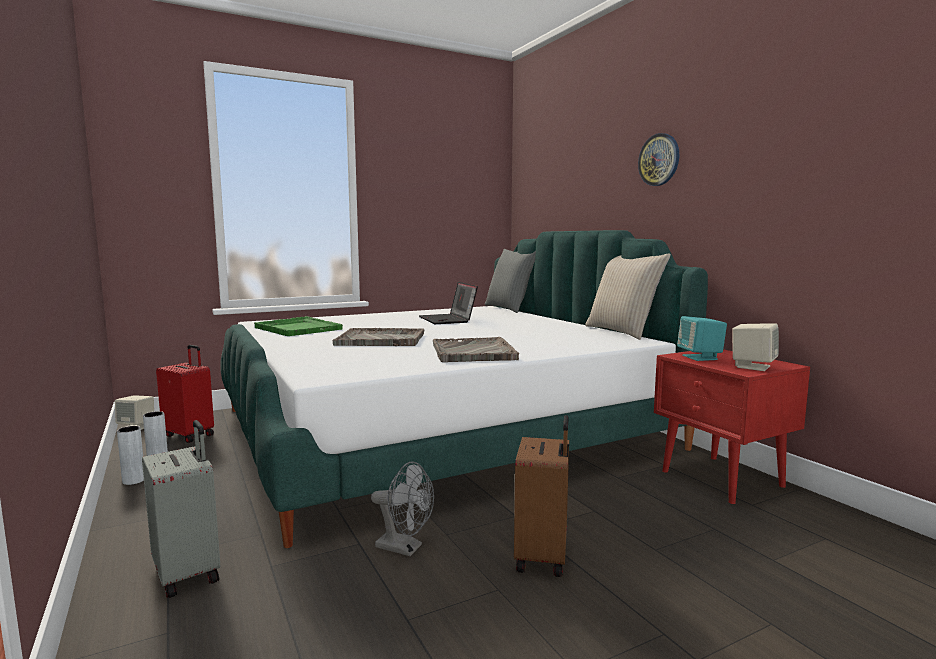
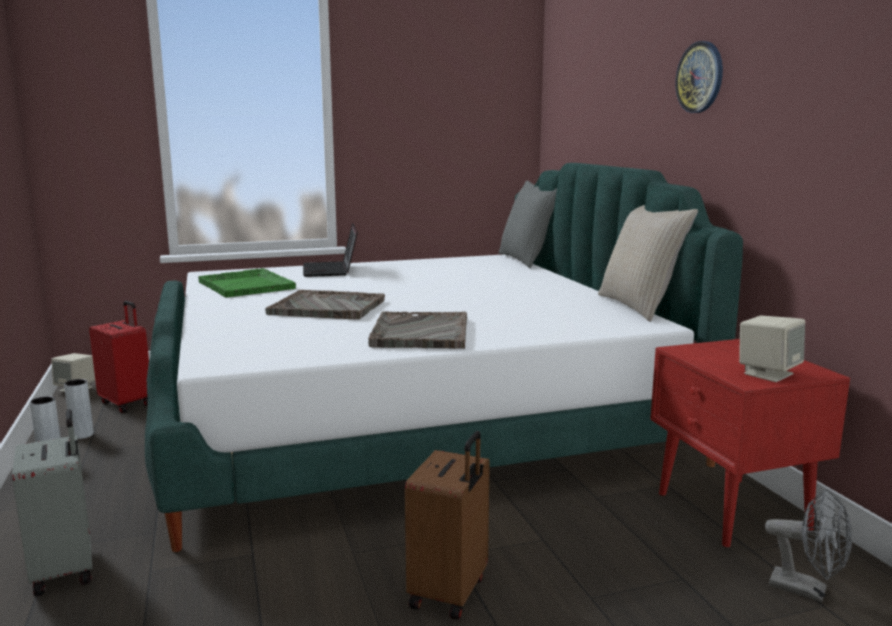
camera: 10 degrees right, 5 degrees up
(405, 548) = (299, 565): grey fan -> grey fan (807, 590)
(448, 320) = (433, 277): laptop -> laptop (331, 270)
(700, 357) = (710, 354): turquoise speaker -> none

